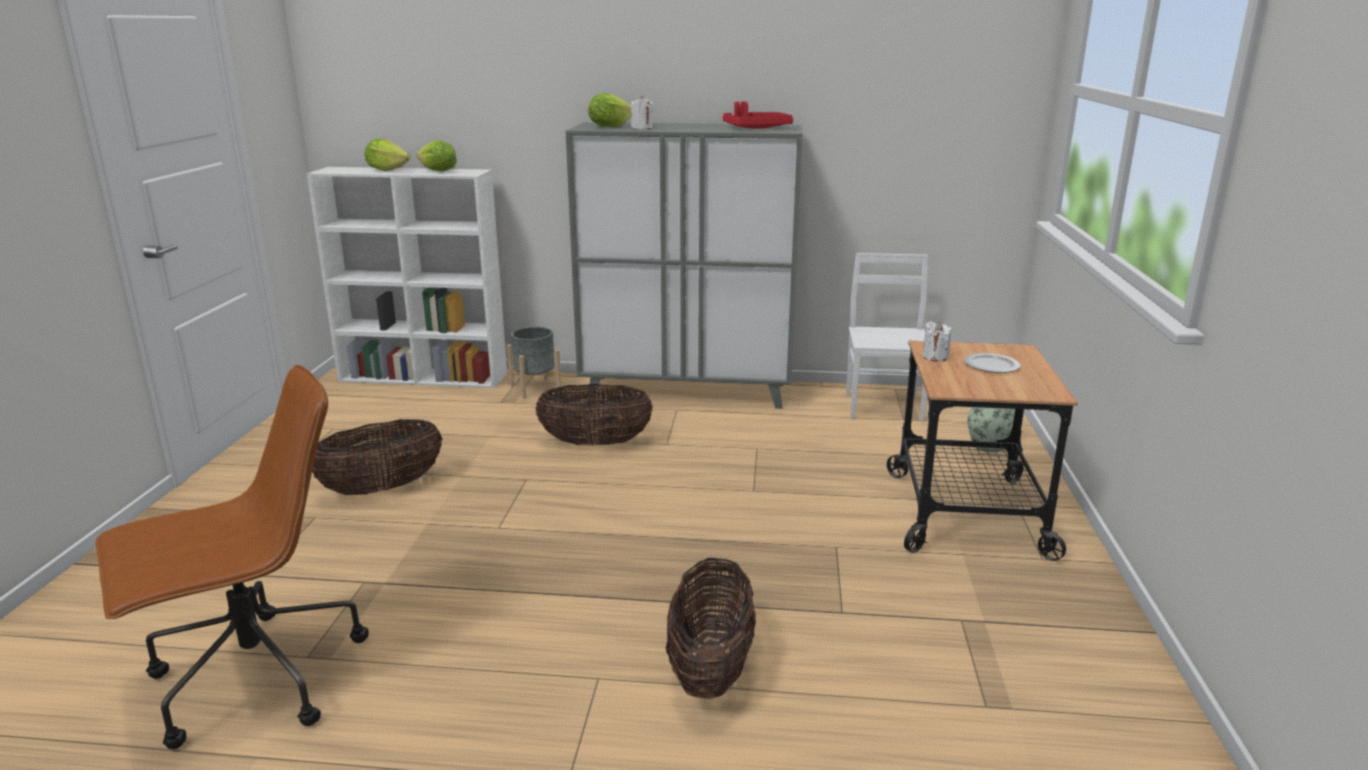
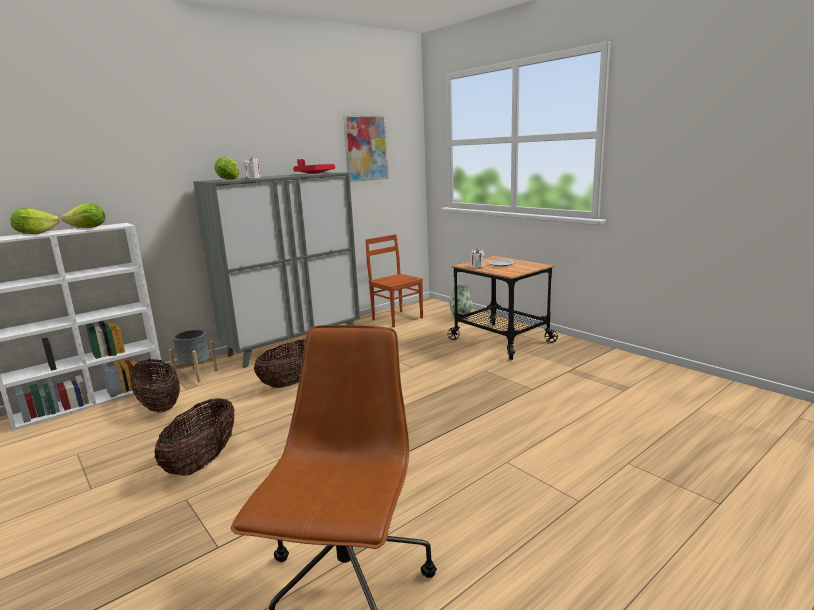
camera: 45 degrees left, 5 degrees down
(710, 668) = (535, 431): basket -> basket (159, 406)
(884, 407) = (397, 318): white chair -> brown chair
(901, 86) = (366, 148): none -> picture

